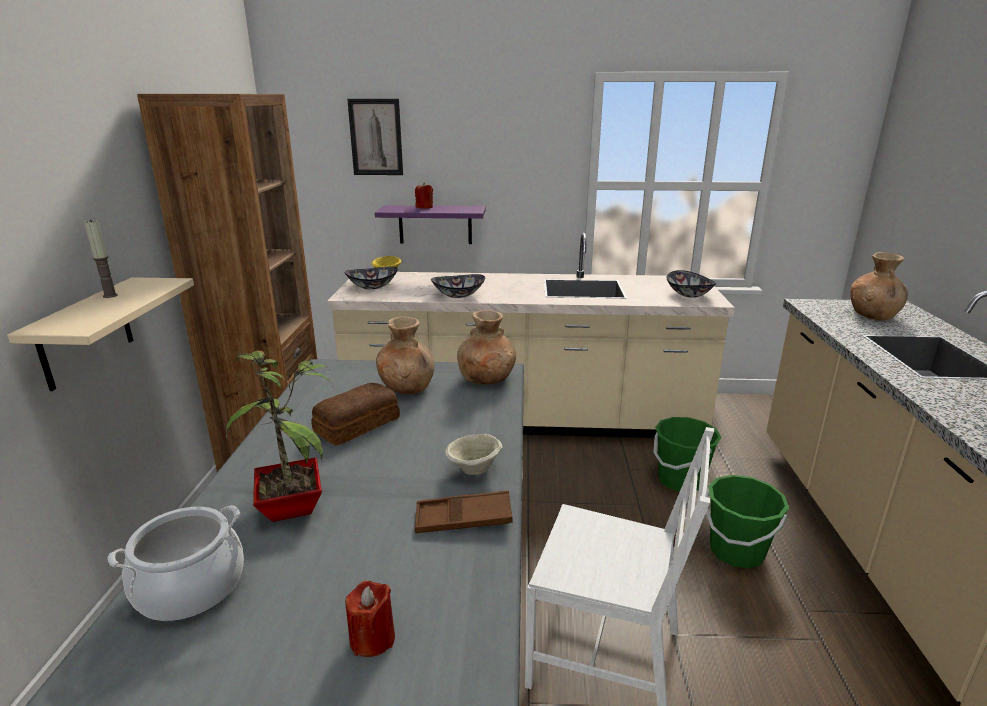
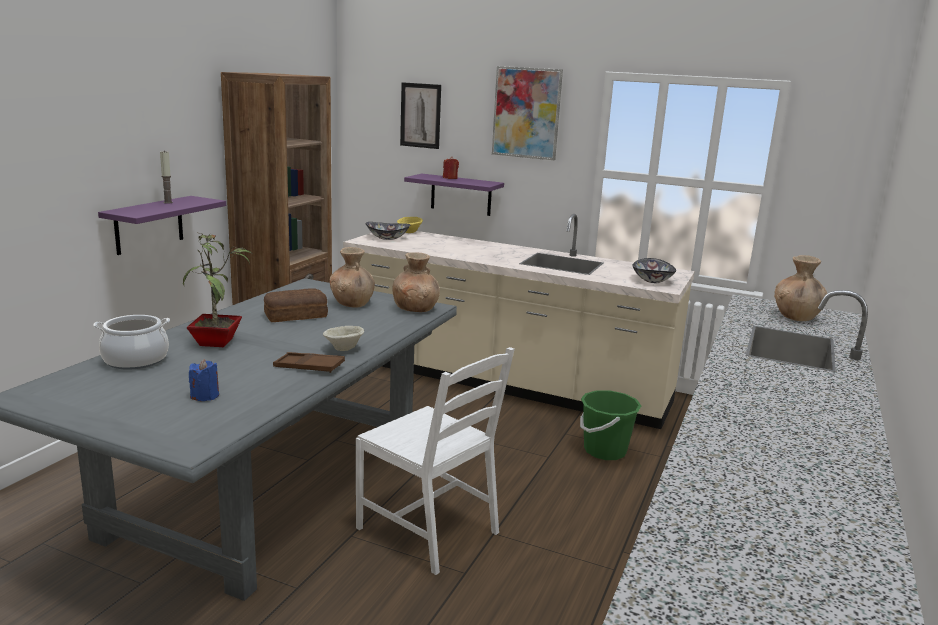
camera: 20 degrees right, 5 degrees down
(86, 333) = (149, 225): beige shelf -> purple shelf
(372, 639) = (205, 396): red candle -> blue candle
(458, 295) = (448, 252): bowl -> none
(506, 125) = (526, 113): none -> picture
(736, 551) = (603, 504): green bucket -> none

